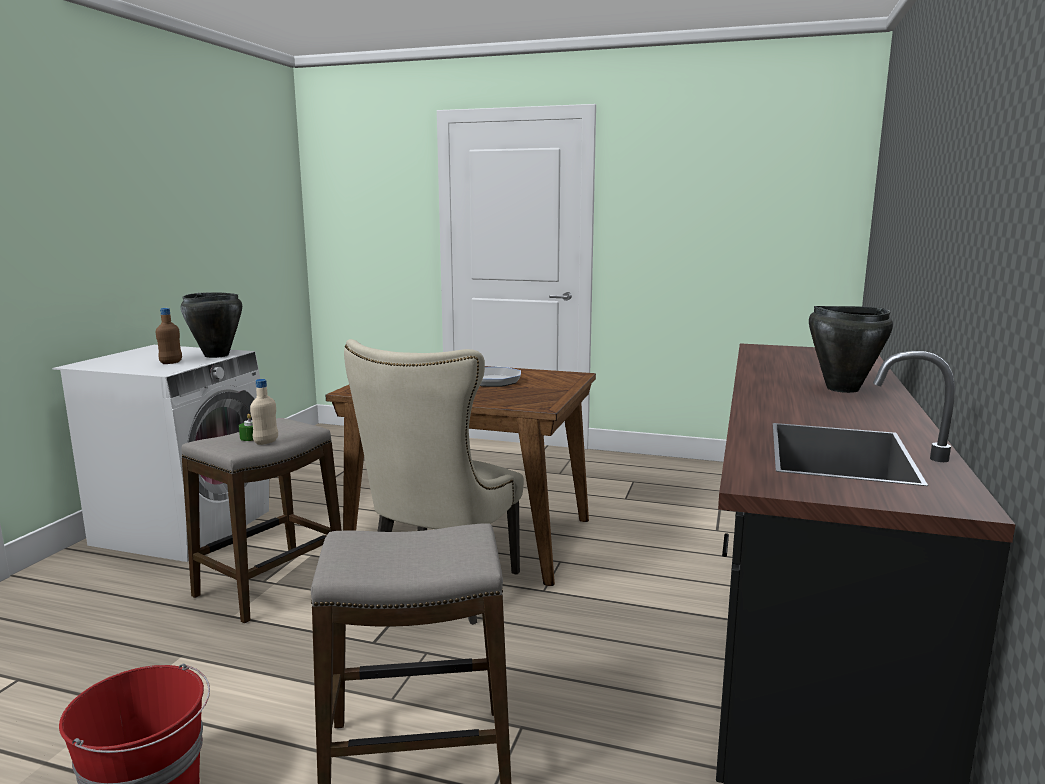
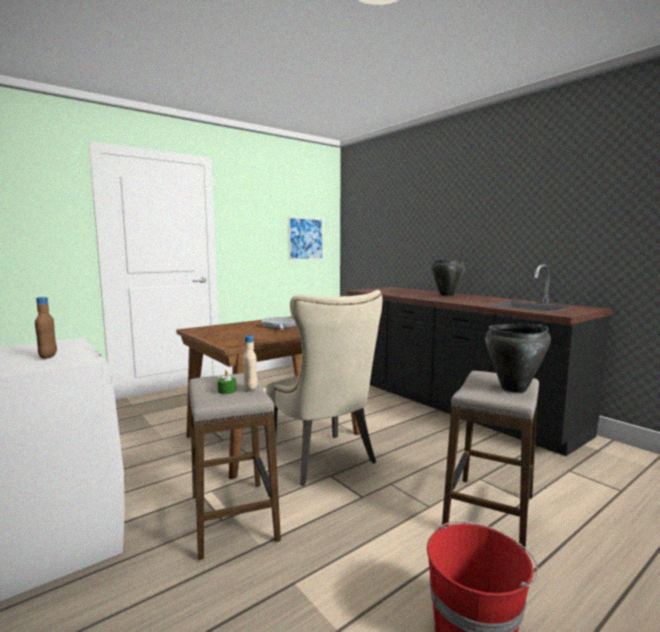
camera: 55 degrees left, 5 degrees down
(216, 355) = (64, 345): black cooking pot -> black cooking pot (514, 389)
(774, 233) = (306, 238): none -> picture

